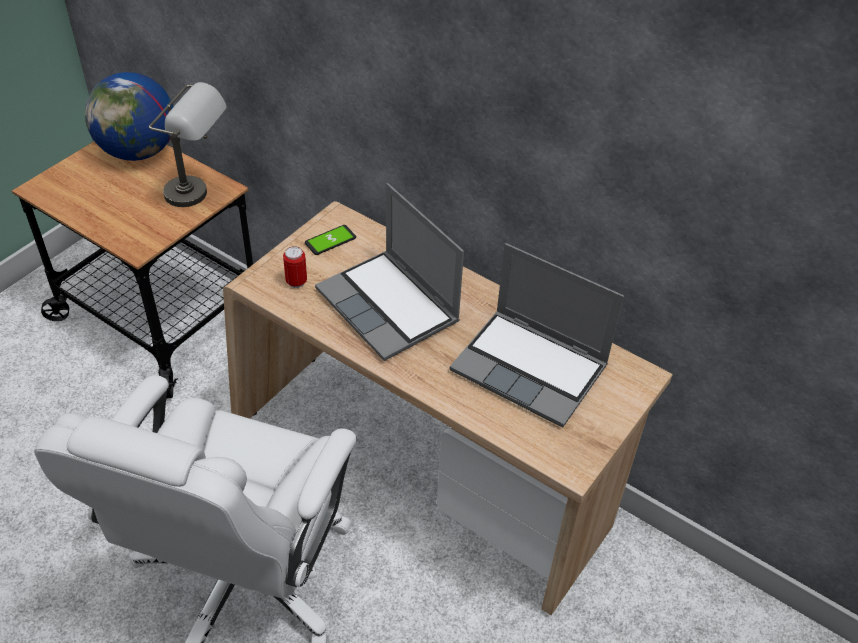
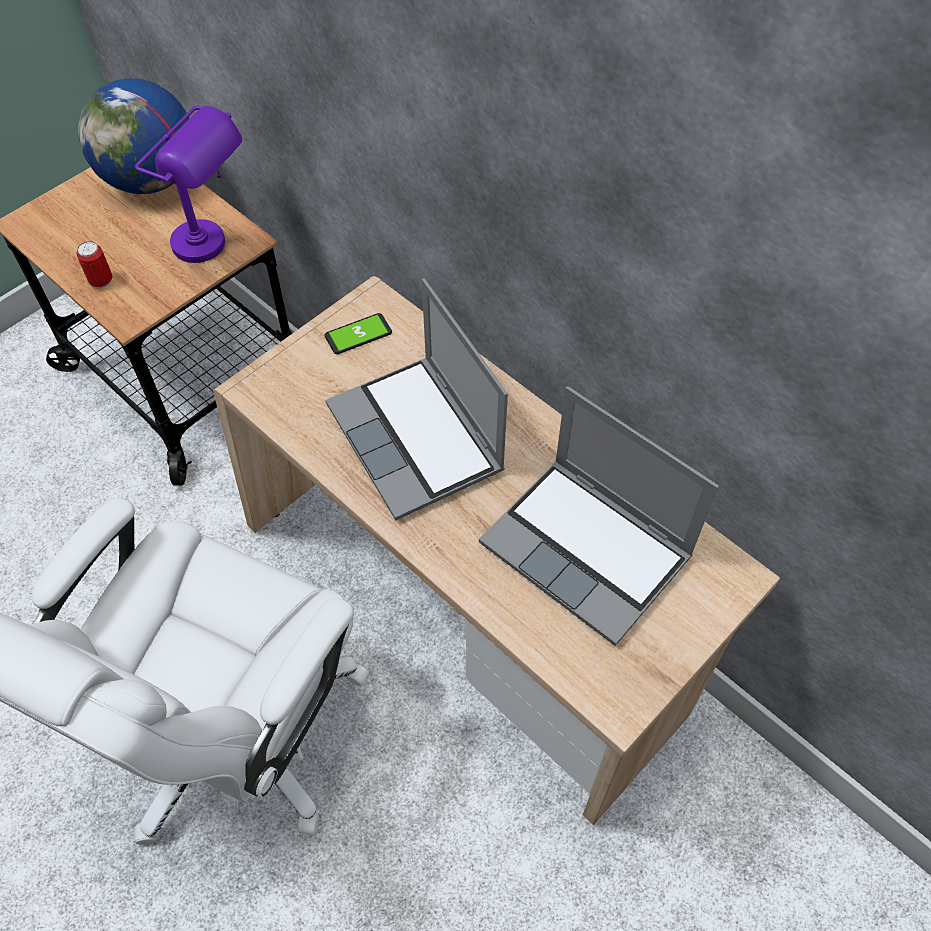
camera: 10 degrees right, 10 degrees up
(200, 196) = (215, 248): grey table lamp -> purple table lamp
(296, 282) = (304, 392): can -> can (101, 281)

